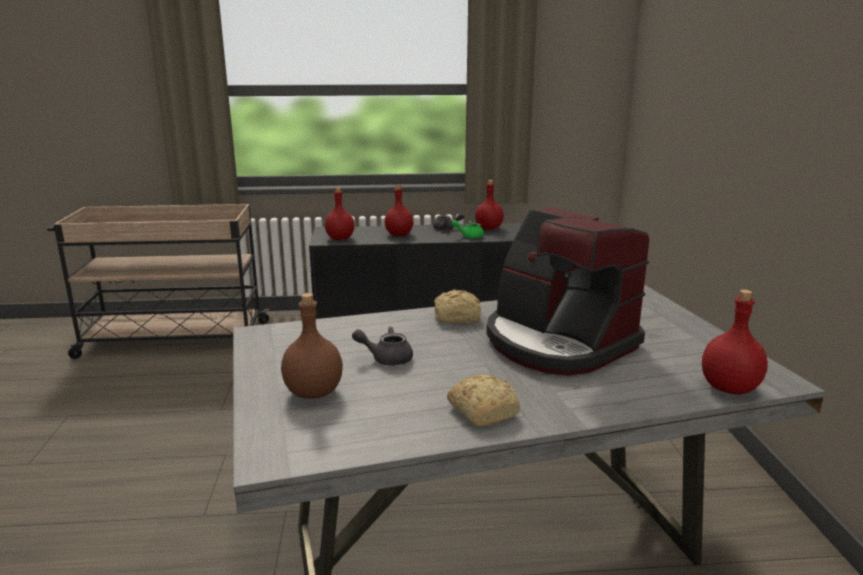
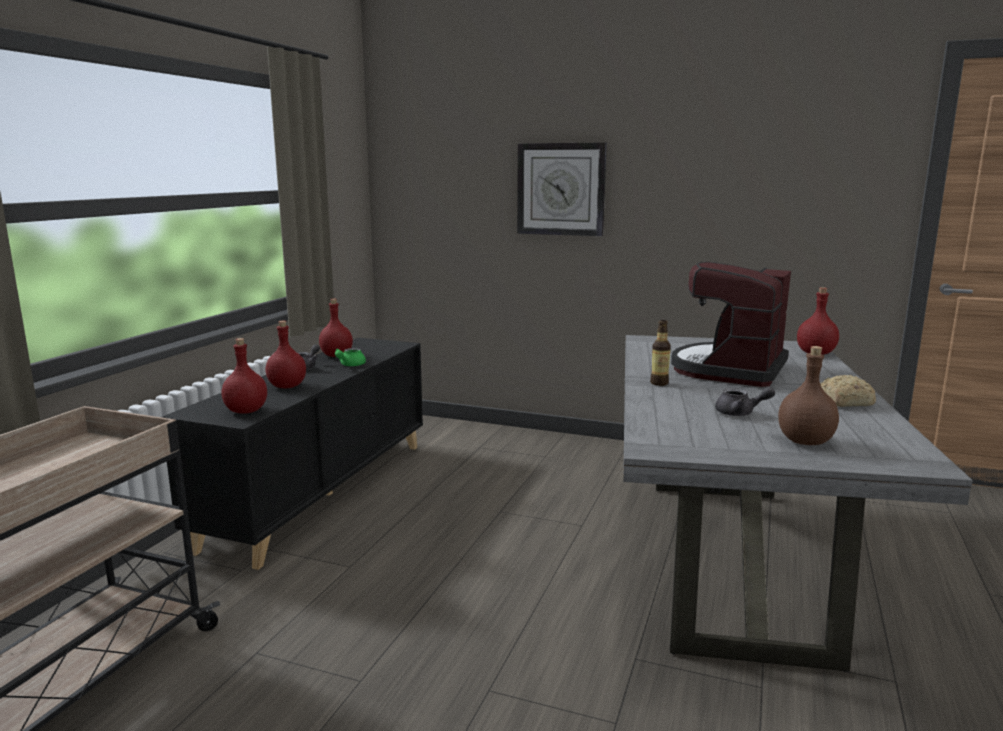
camera: 65 degrees left, 5 degrees down
(386, 358) = (740, 413): grey teapot -> grey teapot turned 105 degrees counterclockwise
(458, 317) = (659, 383): bread -> bottle
(557, 343) = (729, 369): coffee machine -> coffee machine turned 135 degrees clockwise
(728, 101) = (561, 189): none -> wall clock

